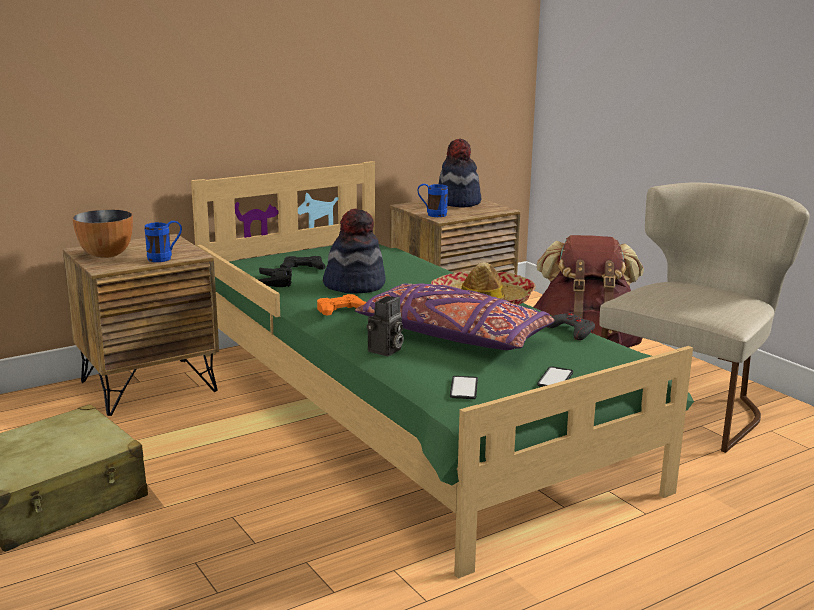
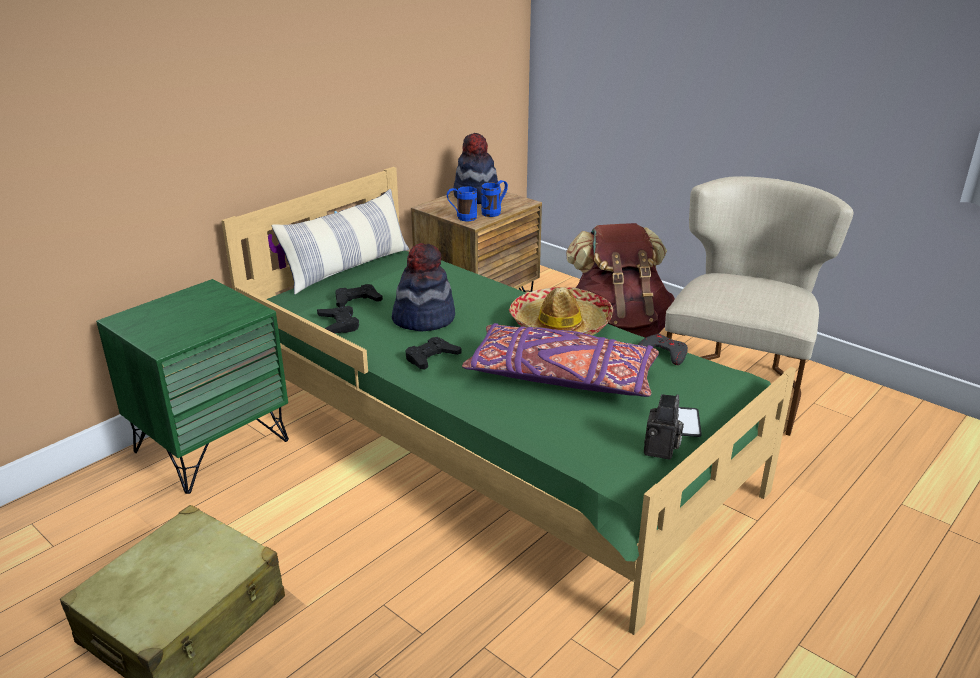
camera: 15 degrees left, 10 degrees up
(106, 254) = (154, 324): bowl -> none
(148, 386) = (211, 445): brown nightstand -> green nightstand
(165, 258) = (224, 321): blue mug -> blue mug (495, 212)
(312, 248) = (348, 268): none -> pillow
(341, 310) = (431, 358): orange game controller -> black game controller
(385, 351) = (508, 410): camera -> camera (661, 451)
(464, 388) = (612, 451): phone -> none

